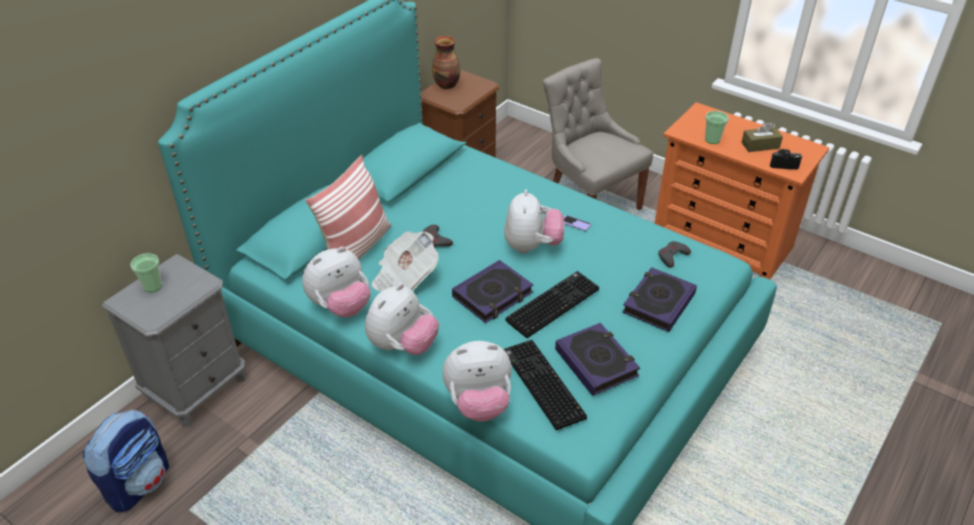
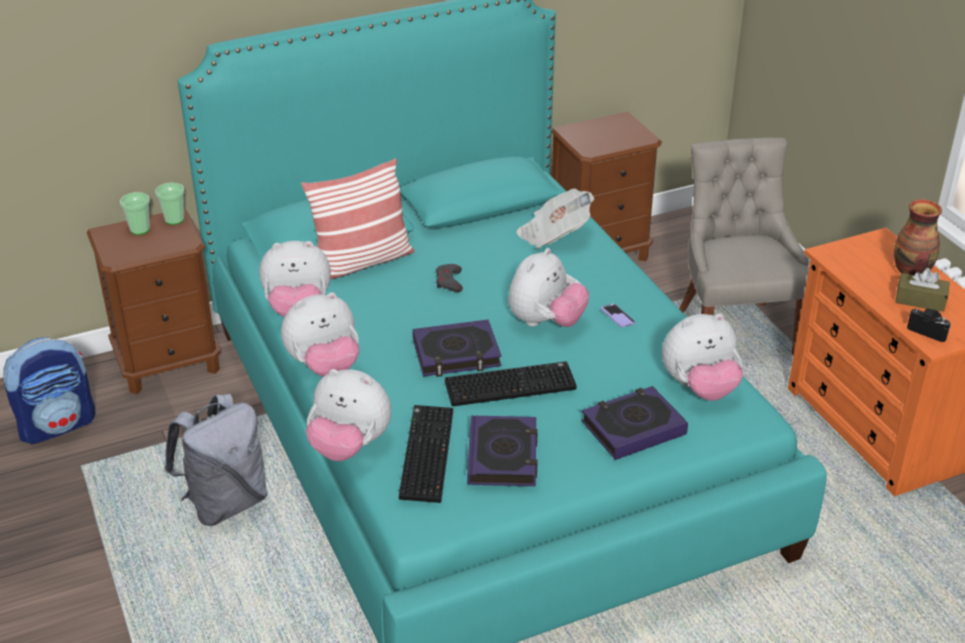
camera: 30 degrees right, 5 degrees down
(197, 388) = (168, 364): grey nightstand -> brown nightstand
(338, 485) = (225, 503): none -> grey backpack
(405, 277) = (383, 306): newspaper -> newspaper (554, 235)
(447, 85) = (599, 126): vase -> vase (912, 271)
(672, 256) = (700, 388): grey game controller -> plush toy
(712, 139) = (861, 275): cup -> cup (174, 219)

